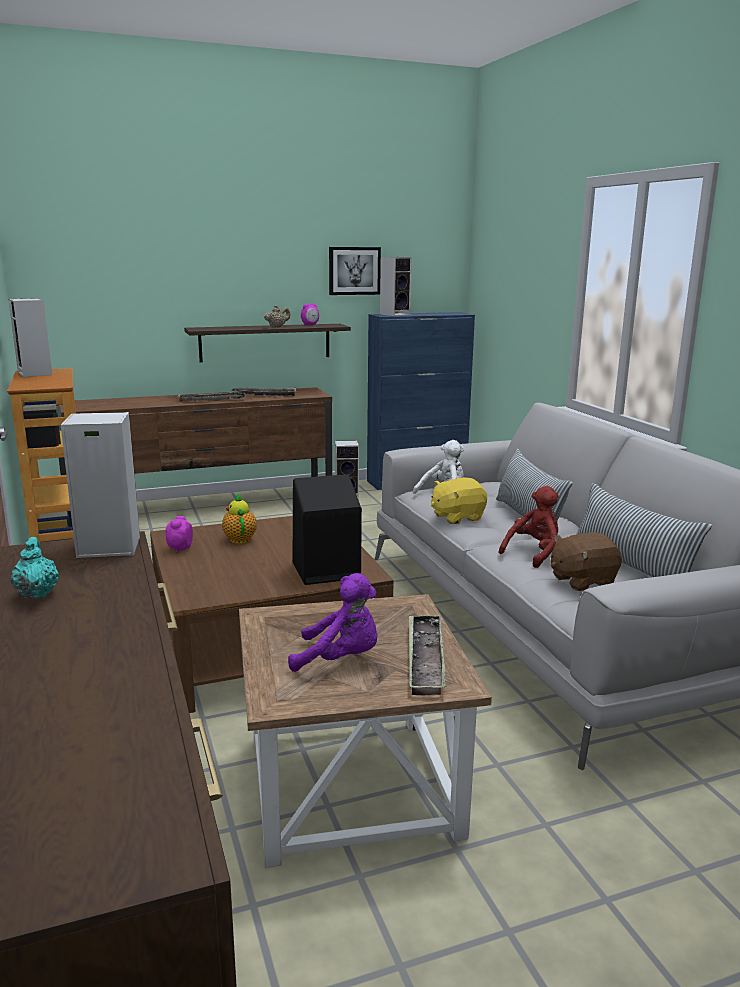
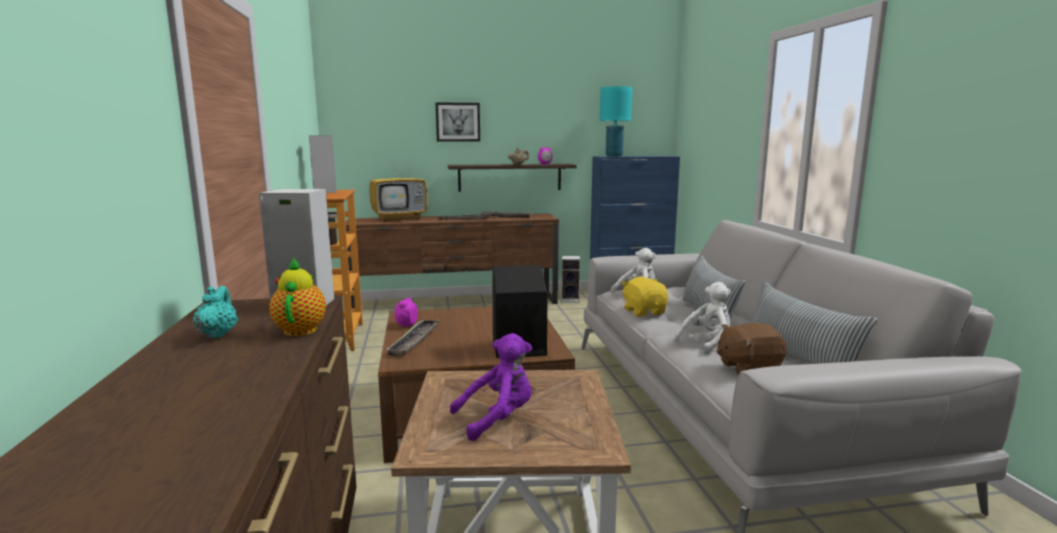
camera: 10 degrees right, 5 degrees down
(127, 401) = (400, 219): none -> television
(239, 538) = (457, 320): teapot -> teapot (301, 329)
(340, 659) = (498, 419): purple plush toy -> purple plush toy turned 45 degrees counterclockwise
(354, 271) = (582, 122): picture -> picture (458, 122)
(395, 314) = (614, 156): speaker -> turquoise table lamp
(425, 659) = (576, 424): tray -> tray (414, 341)
(457, 517) = (644, 311): yellow plush toy -> yellow plush toy turned 90 degrees clockwise
(533, 553) = (706, 343): red plush toy -> white plush toy

